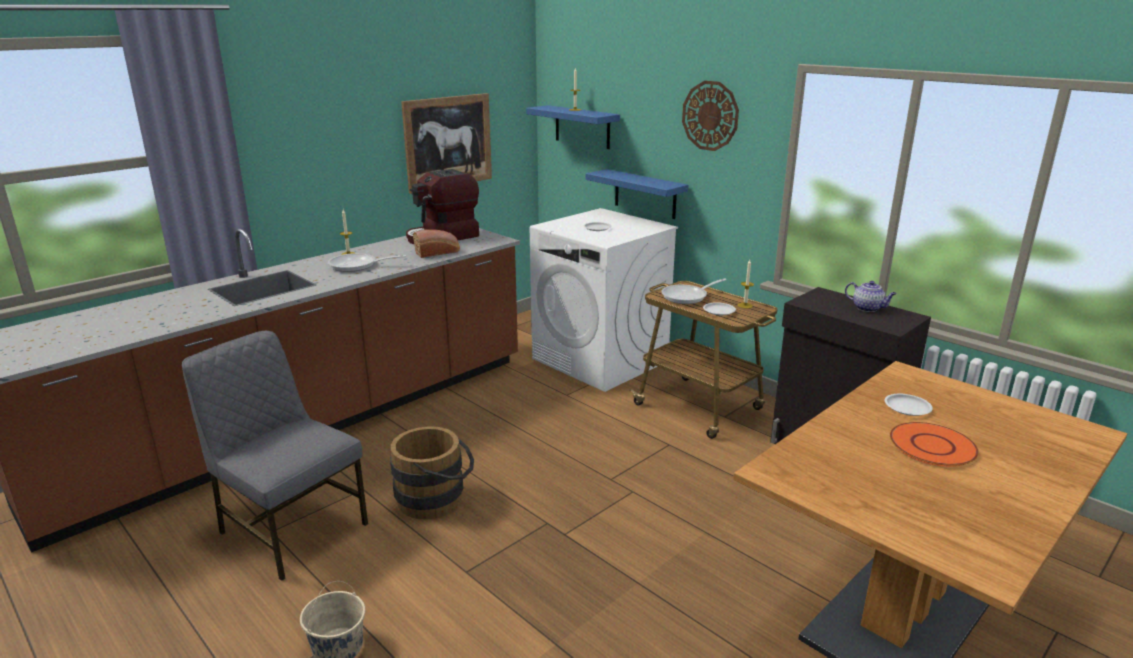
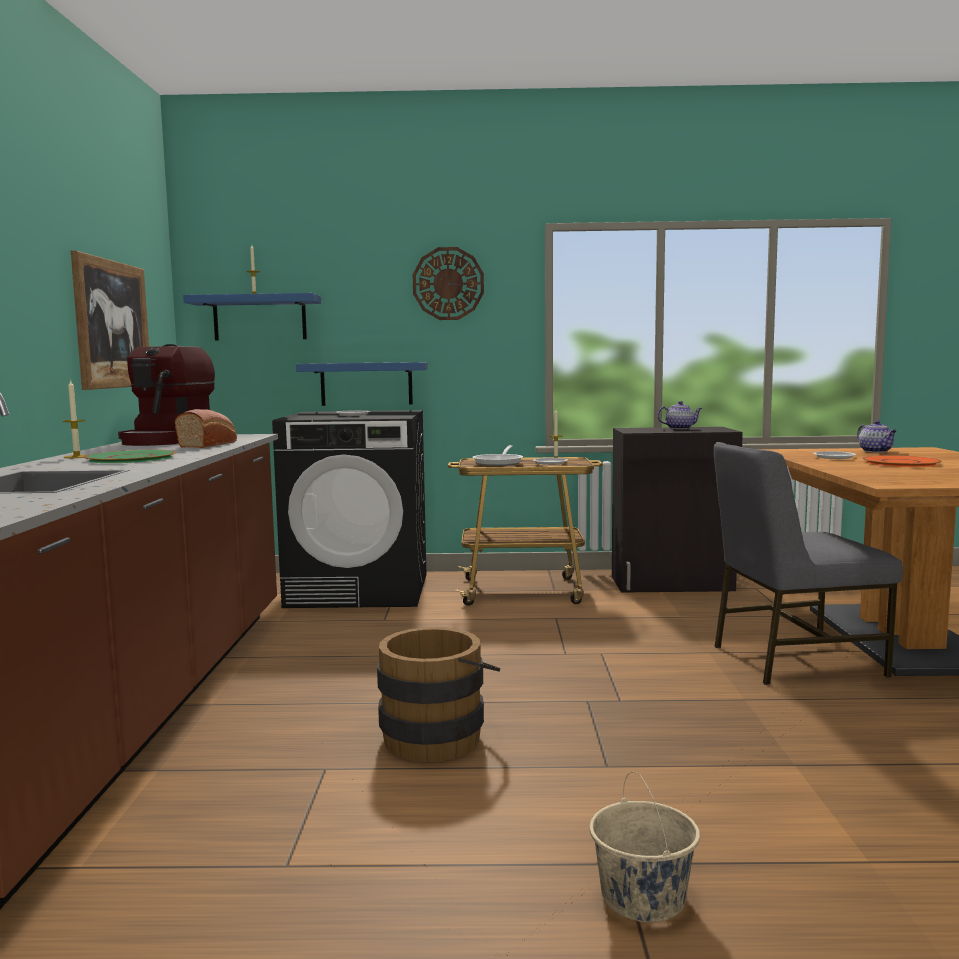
camera: 45 degrees left, 15 degrees down
(291, 528) = (310, 847): grey chair -> grey chair (793, 659)
(357, 266) = (131, 458): frying pan -> green plate
(600, 360) = (360, 590): white washing machine -> black washing machine
(1005, 414) = (876, 451): none -> teapot

